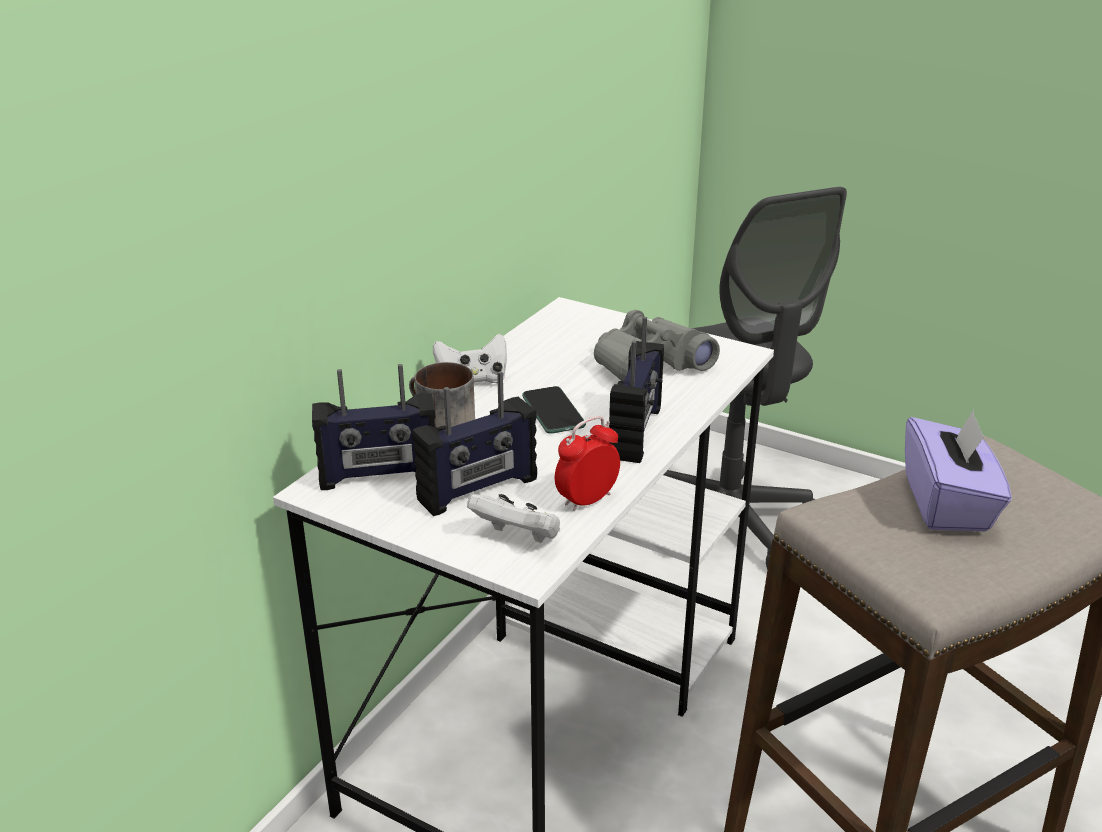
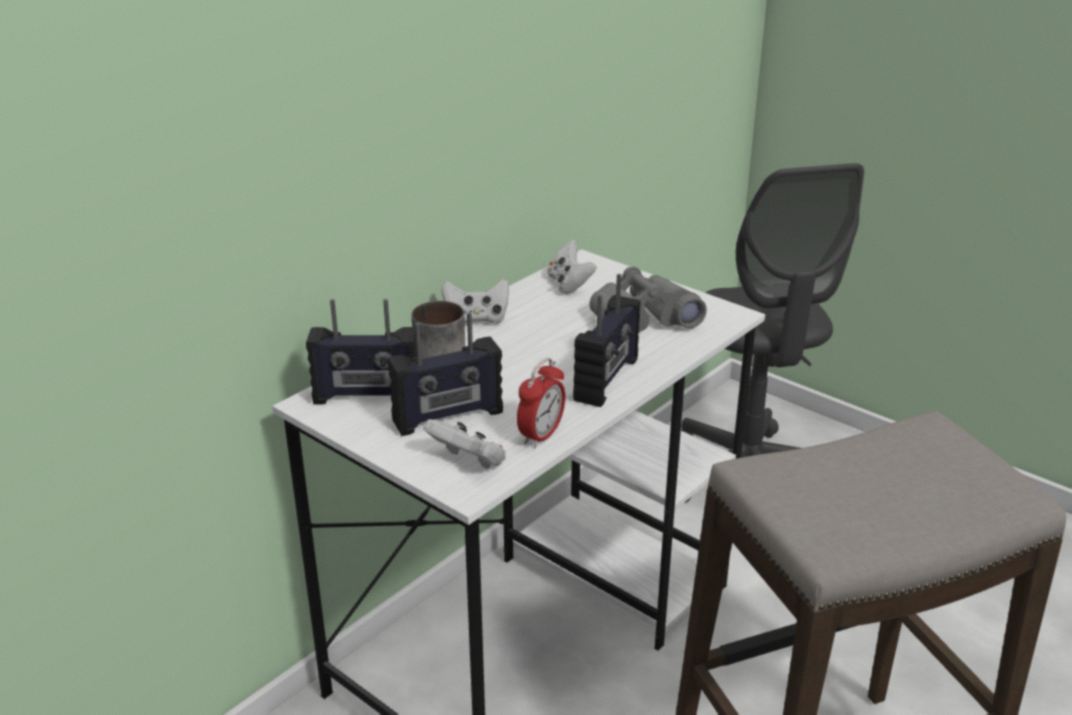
camera: 10 degrees right, 0 degrees up
(553, 411) = (538, 353): phone -> none
(560, 335) = (569, 284): none -> white game controller
(587, 500) = (541, 435): alarm clock -> alarm clock turned 150 degrees clockwise
(947, 504) = (875, 472): purple tissue box -> none

